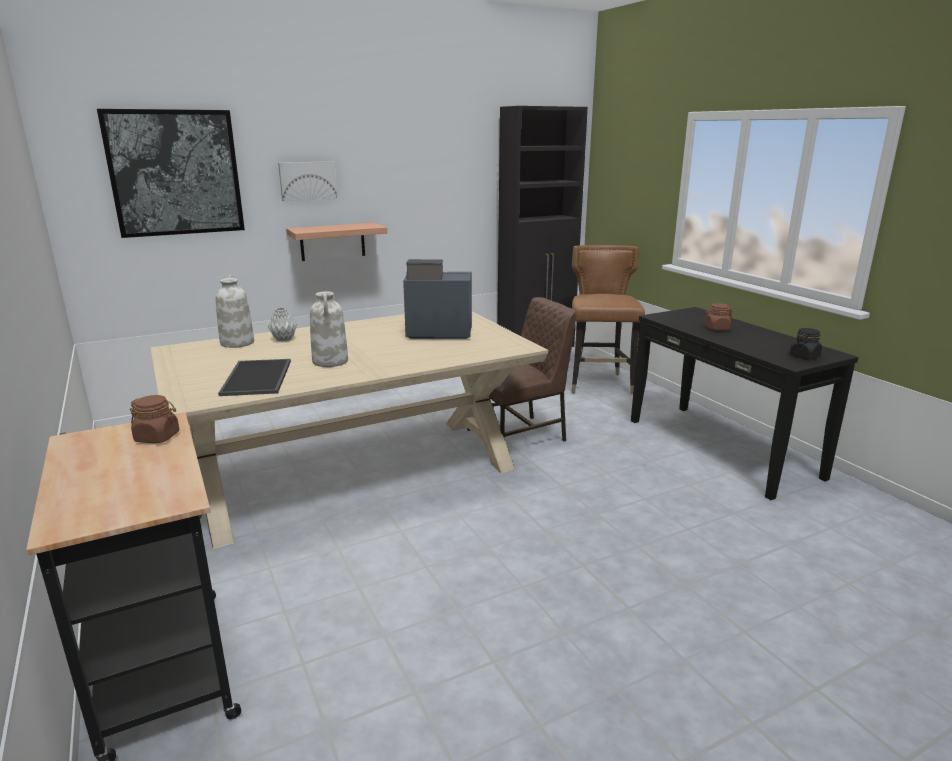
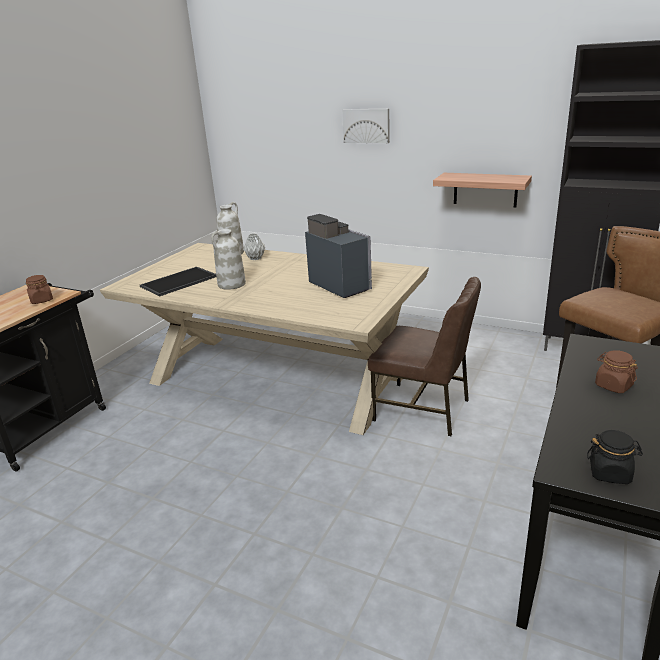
camera: 55 degrees right, 5 degrees up
(175, 173) = (274, 116): picture -> none
(332, 241) = (384, 181): shelf -> shelf (485, 189)

